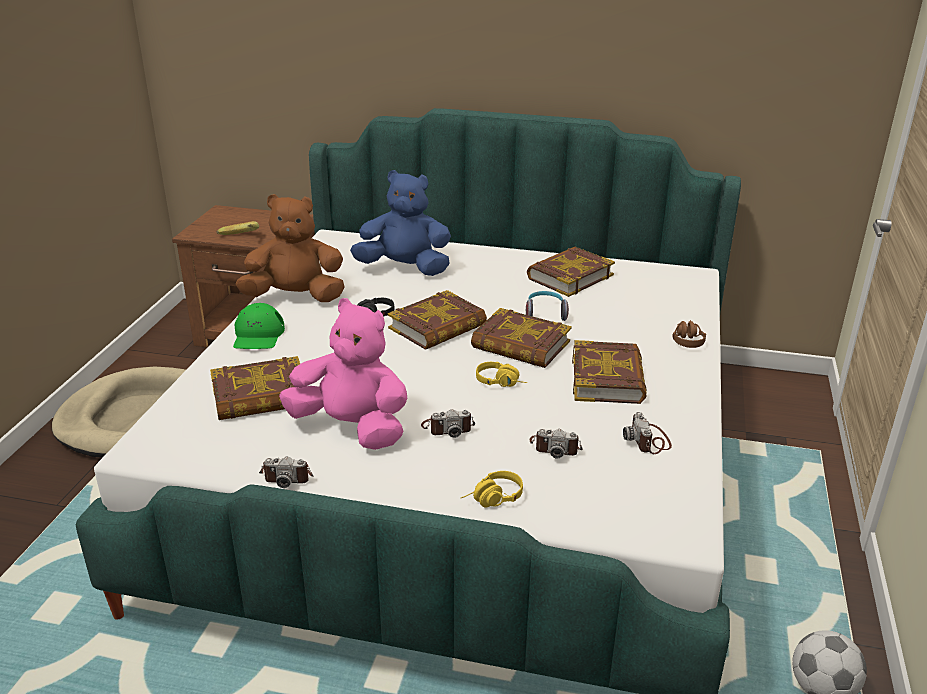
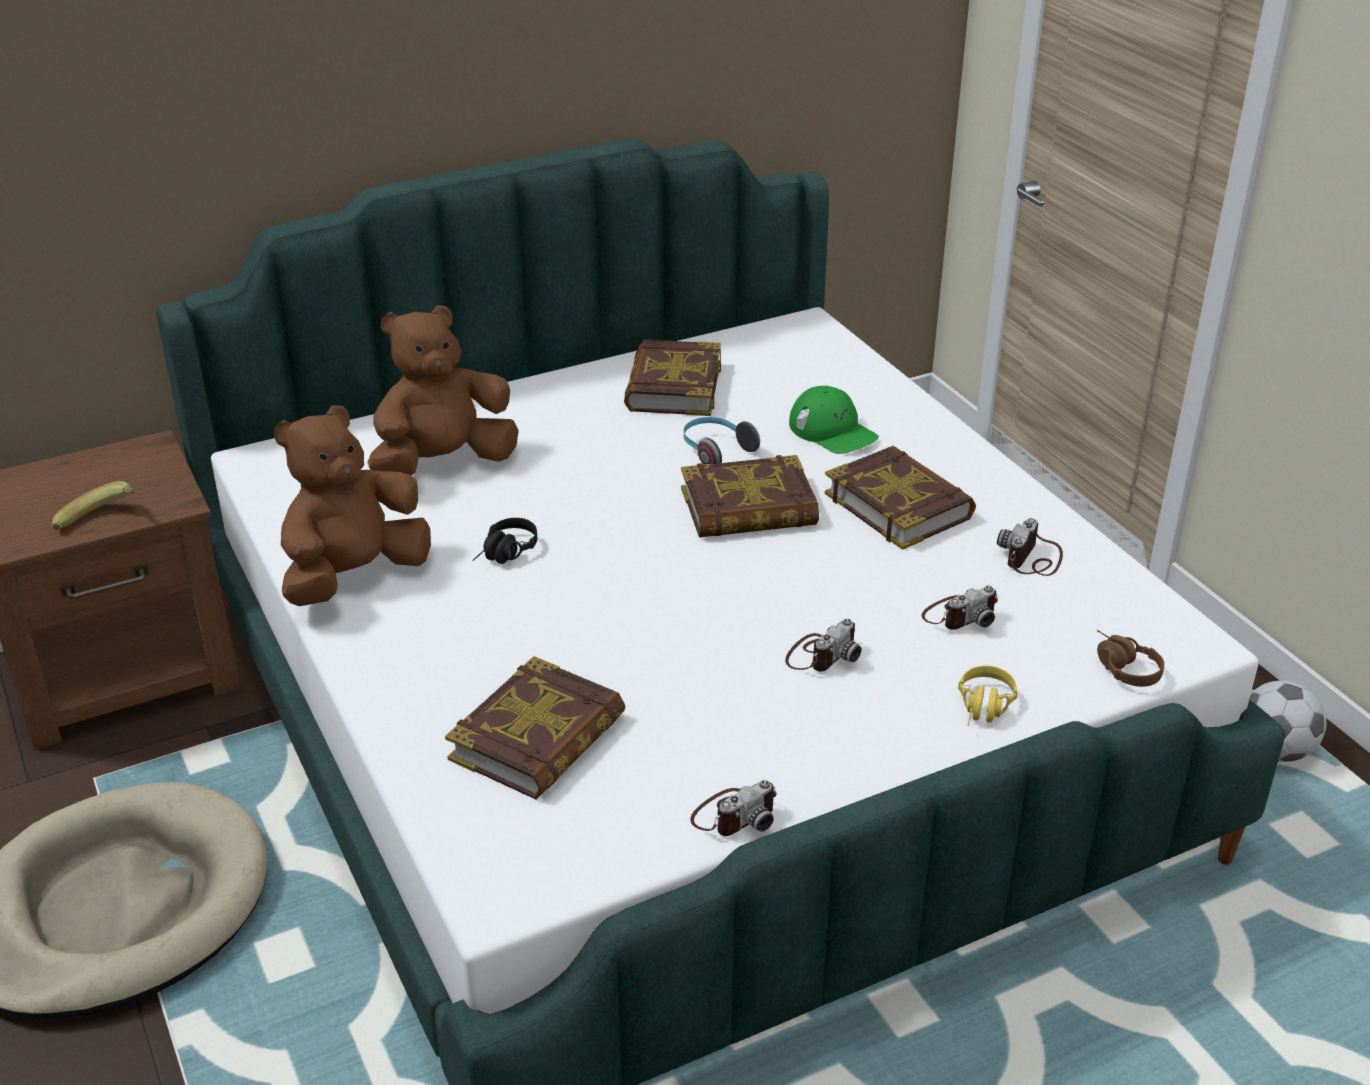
camera: 40 degrees left, 5 degrees up
(258, 335) = (393, 658): green cap -> green cap (833, 430)
(352, 427) = (715, 715): pink plush toy -> none
(405, 268) = (443, 463): blue plush toy -> brown plush toy
(438, 327) = (616, 530): book -> none
(502, 382) = (797, 566): yellow headphones -> none
(648, 440) = (1032, 559): camera -> camera turned 75 degrees clockwise
(686, 339) = (909, 416): brown headphones -> brown headphones (1120, 667)

